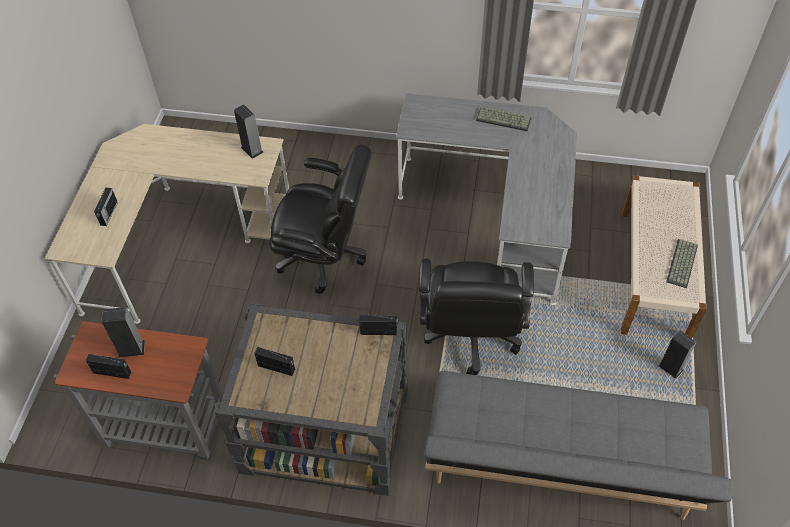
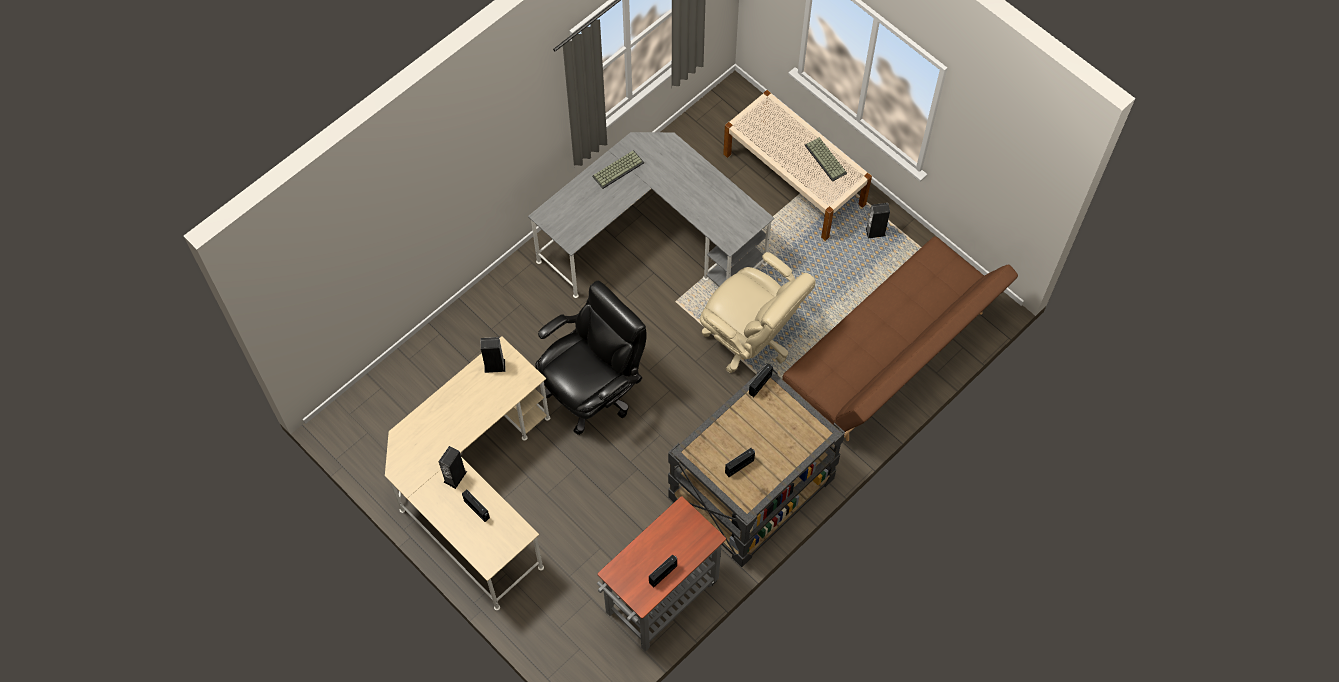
camera: 55 degrees left, 10 degrees up
(131, 348) = (651, 551): speaker -> speaker (455, 476)
(470, 339) = (751, 340): black office chair -> beige office chair
(561, 464) = (892, 354): grey sofa -> brown sofa

